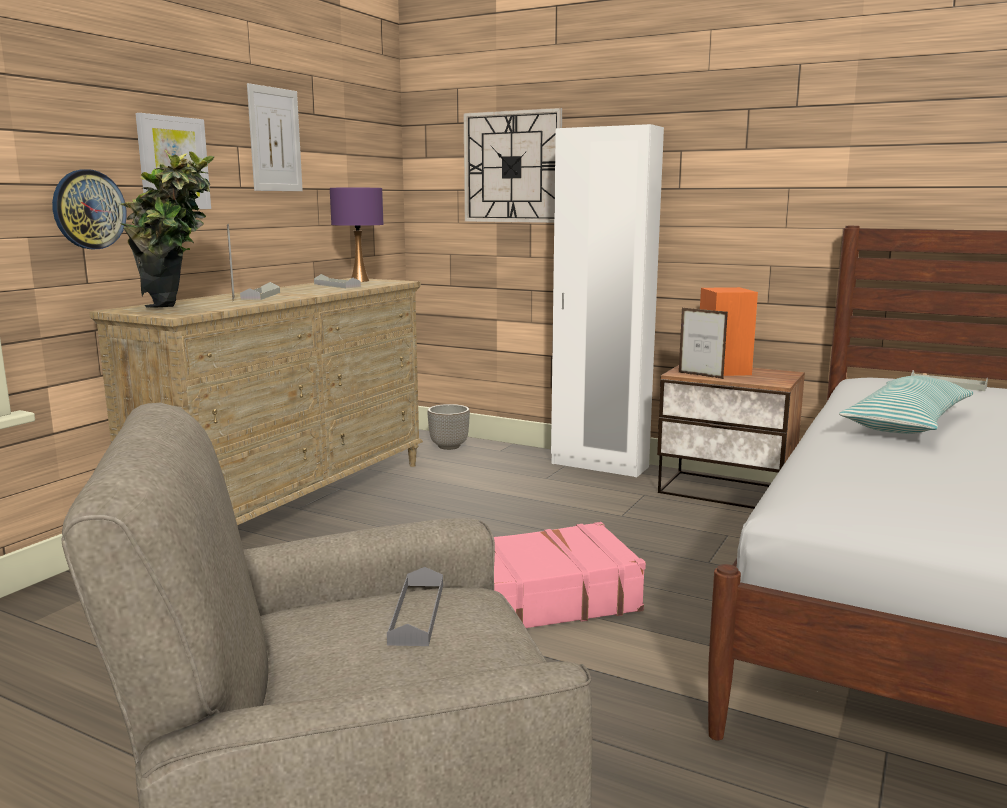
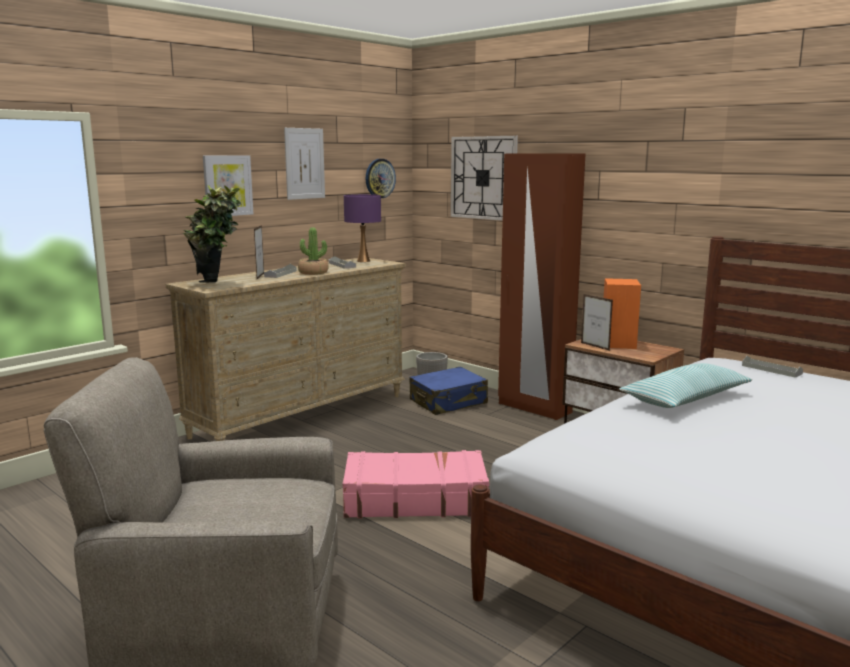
camera: 15 degrees right, 0 degrees up
(88, 209) = (169, 219): wall clock -> wall clock (379, 178)
(307, 293) = (313, 272): none -> potted plant
(417, 613) = (266, 490): grey tray -> none
(486, 467) = (448, 402): none -> blue suitcase
(599, 465) = (534, 408): white wardrobe -> brown wardrobe

